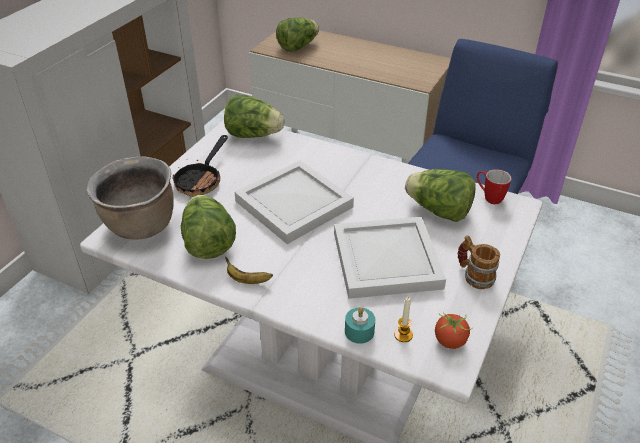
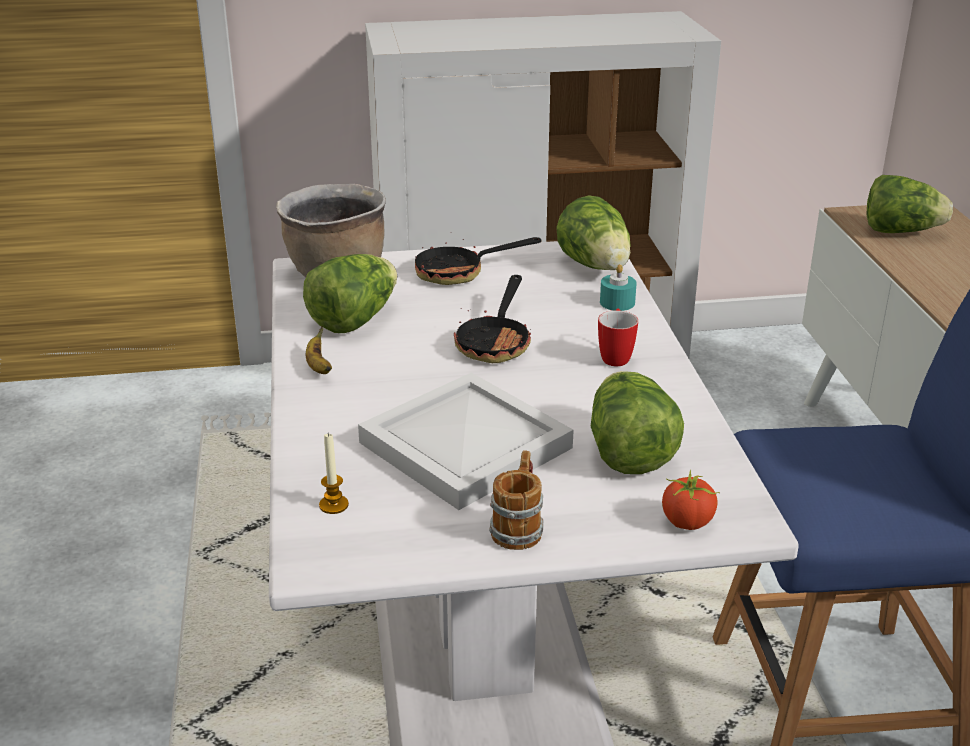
camera: 55 degrees right, 10 degrees down
(294, 203) = (496, 342): white tray -> frying pan
(359, 331) = (307, 470): turquoise candle -> turquoise candle (617, 302)
(450, 341) = (359, 547): tomato -> tomato (687, 522)
(489, 197) = (727, 486): mug -> mug (615, 356)

